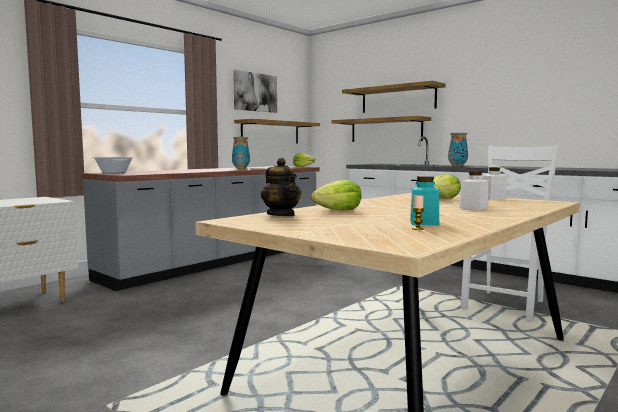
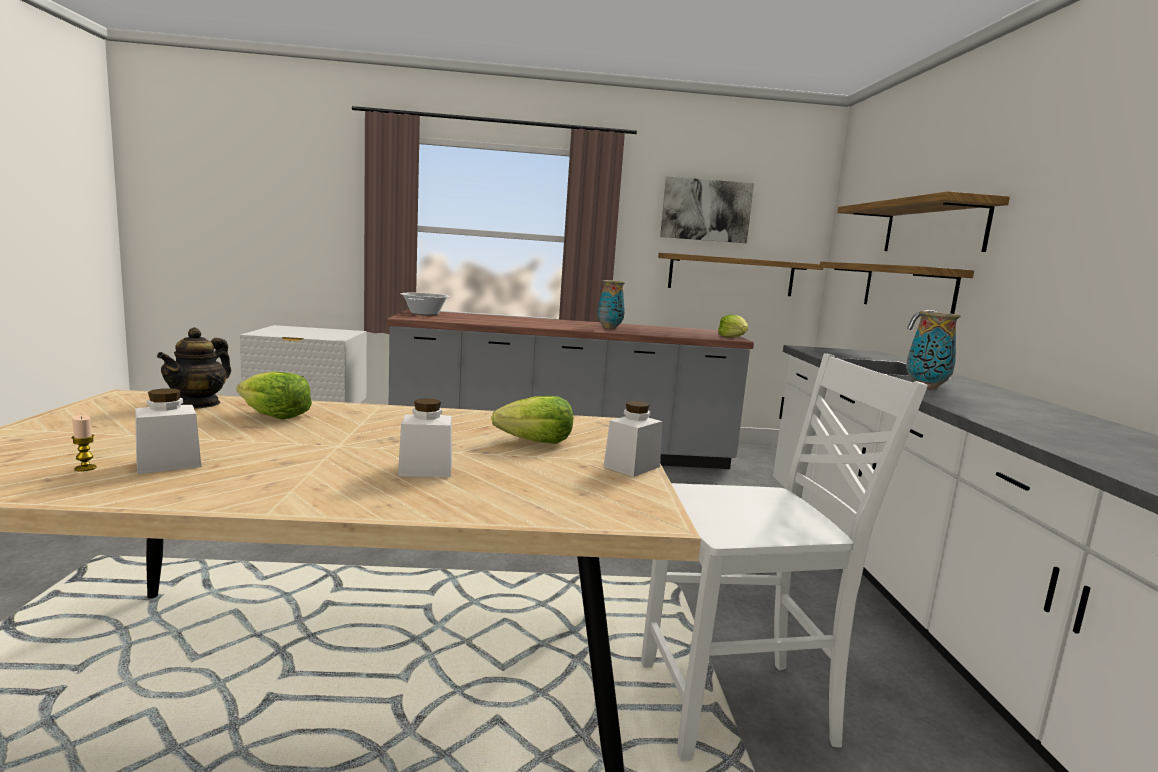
camera: 45 degrees right, 5 degrees up
(424, 222) = (168, 464): turquoise jar -> white jar

